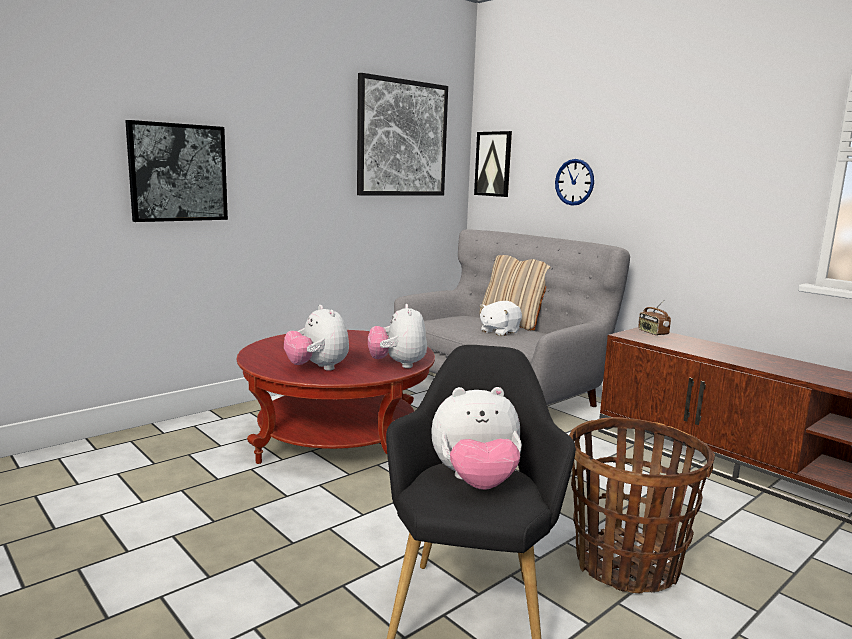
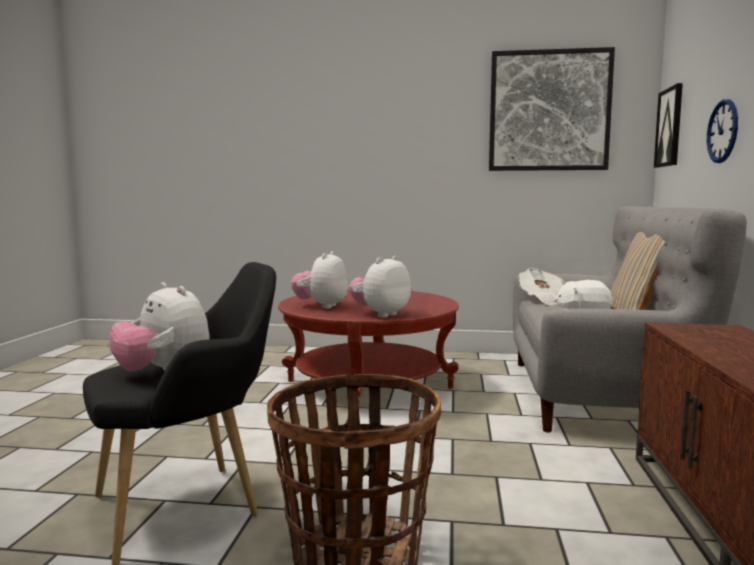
camera: 50 degrees right, 5 degrees down
(178, 172) = (317, 154): picture -> none
(433, 320) = (543, 300): none -> newspaper
(652, 333) = (726, 331): radio -> none

